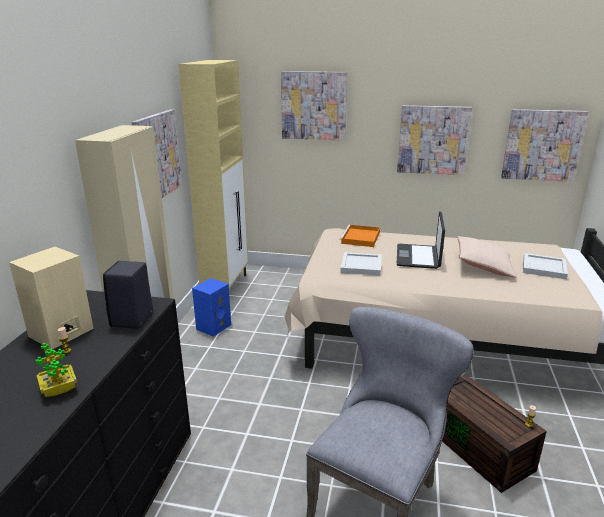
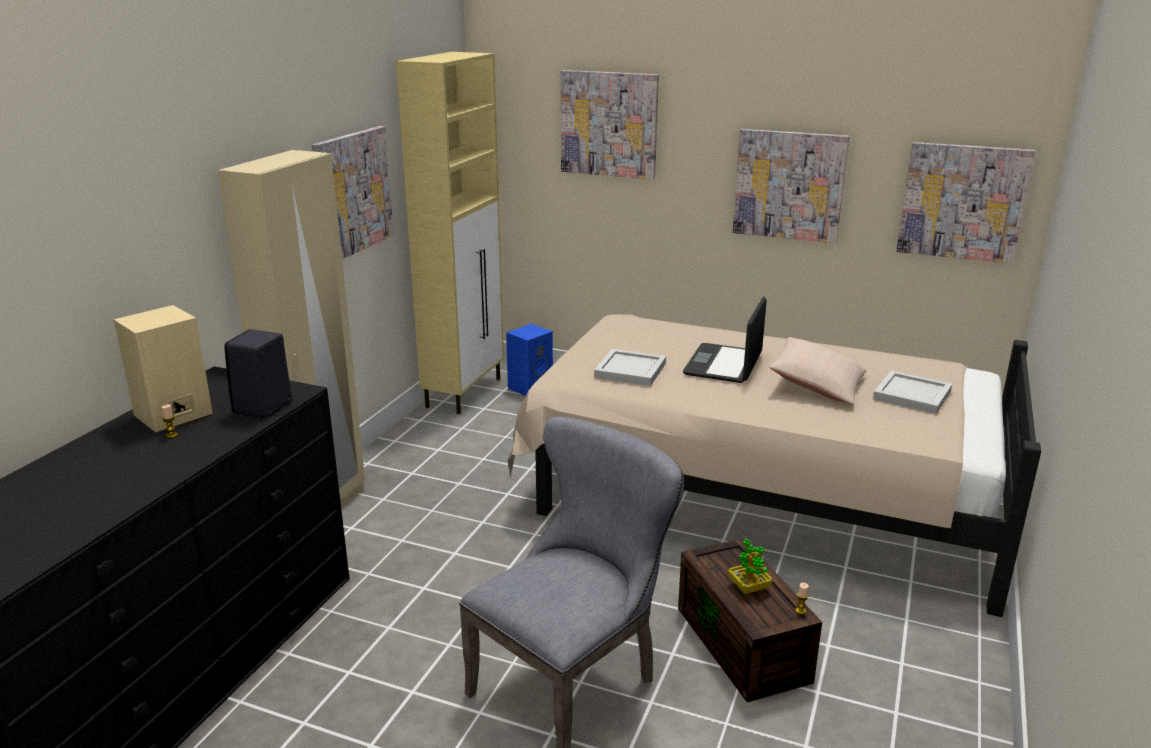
camera: 10 degrees right, 0 degrees up
(59, 390) = (149, 475): potted plant -> potted plant (748, 588)
(214, 326) = (427, 446): blue speaker -> blue speaker (530, 387)
(360, 238) = (652, 331): orange tray -> none

